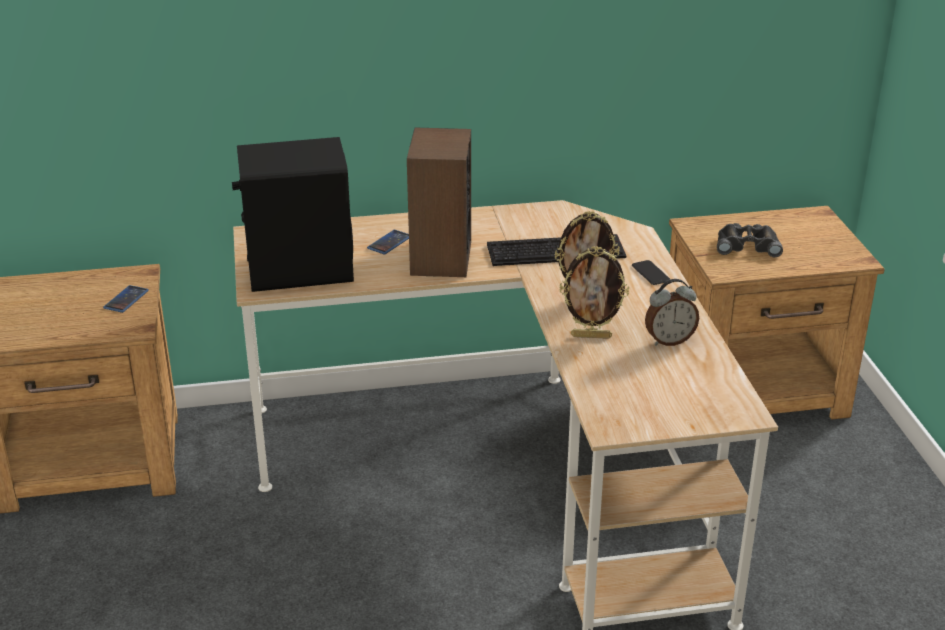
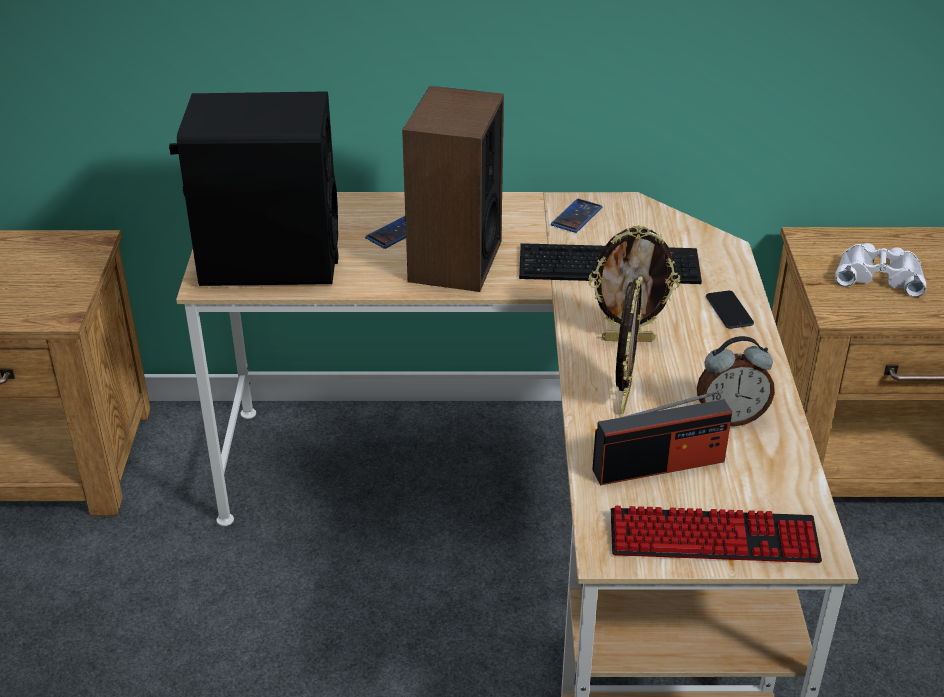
camera: 10 degrees right, 5 degrees up
(126, 299) = (63, 275): phone -> phone (576, 216)
(591, 336) = (623, 398): picture frame -> picture frame turned 90 degrees counterclockwise
(628, 374) = (659, 465): none -> radio
(677, 414) = (713, 538): none -> keyboard
(747, 245) = (879, 276): black binoculars -> white binoculars

